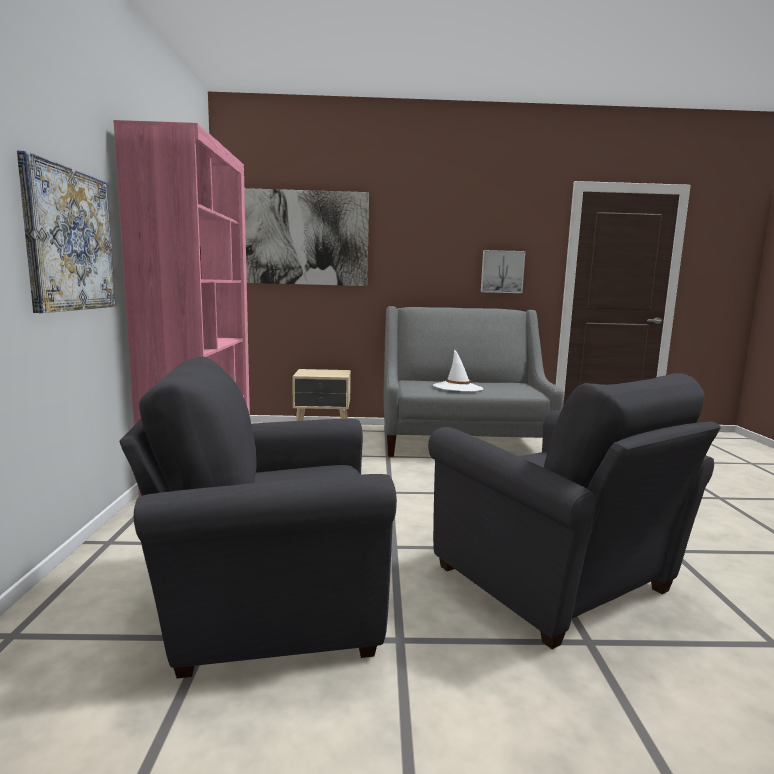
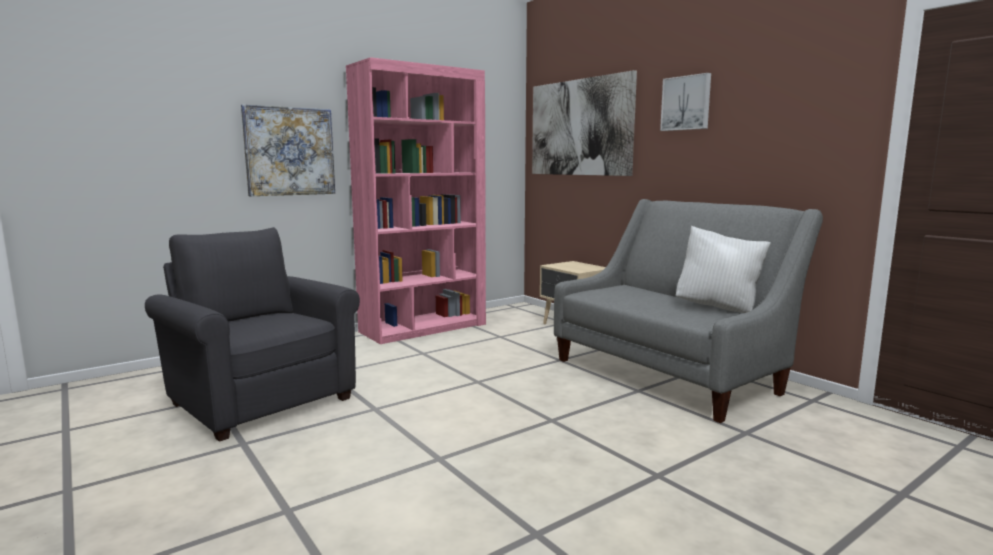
camera: 55 degrees right, 0 degrees up
(458, 388) = (639, 300): white hat -> none
(502, 271) = (783, 153): picture -> picture (686, 103)
(503, 384) = (718, 308): none -> white pillow
(558, 583) = (379, 481): grey armchair -> none

